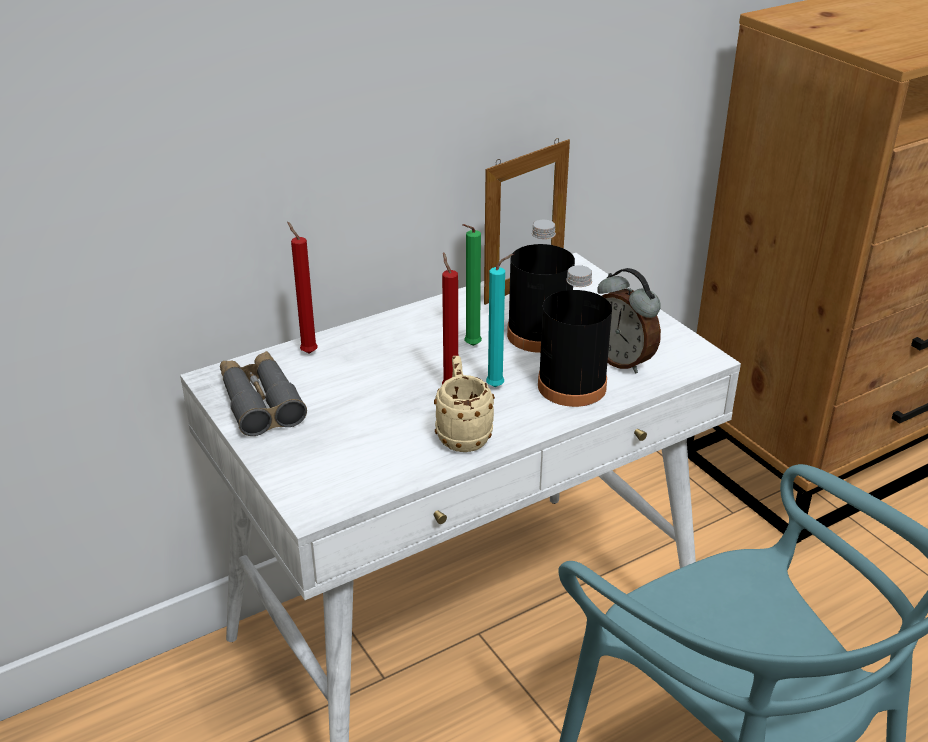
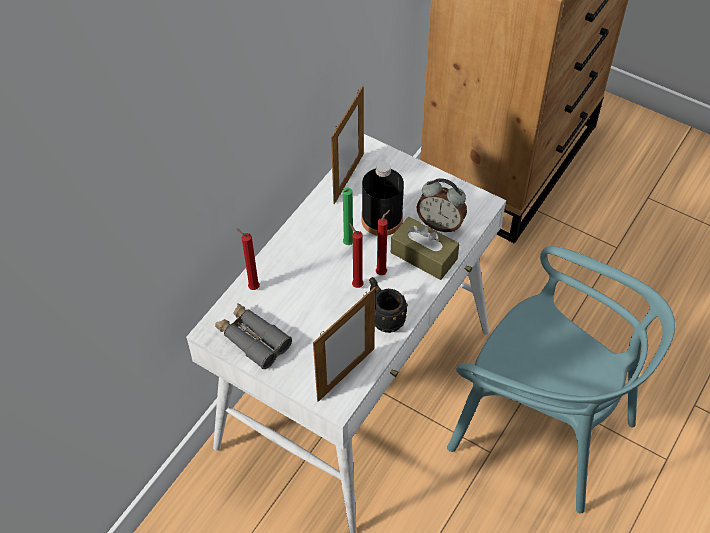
camera: 25 degrees left, 20 degrees up
(354, 478) = (346, 374): none -> picture frame
(462, 434) = (384, 317): beige mug -> black mug
(498, 386) = (382, 272): turquoise candle -> red candle
(572, 386) = (423, 256): black bottle -> brown tissue box

